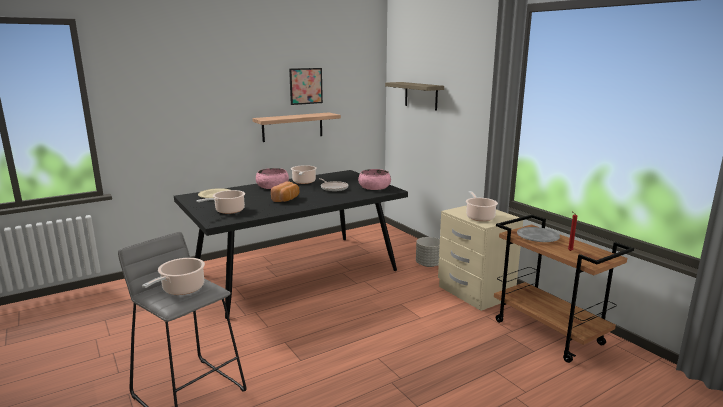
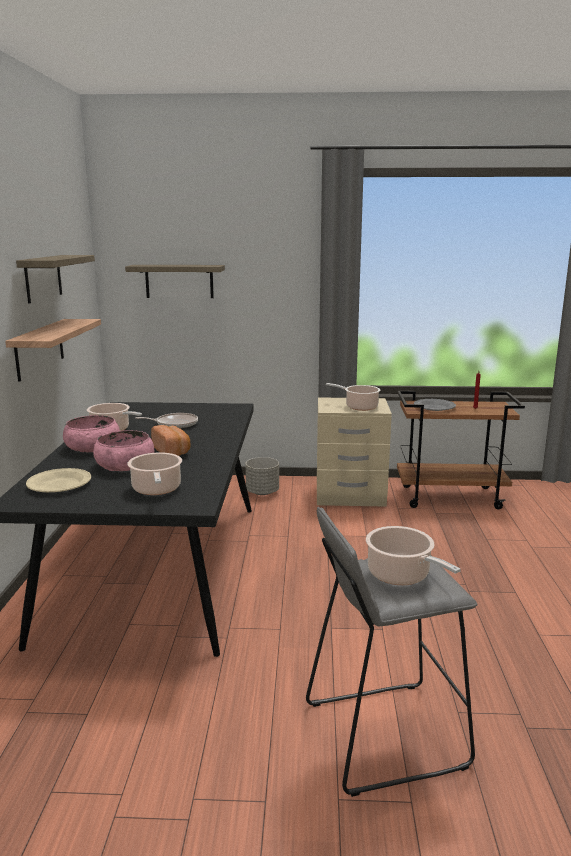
camera: 55 degrees left, 0 degrees up
(306, 86) = (43, 278): picture -> shelf
(374, 187) = (211, 410): pink bowl -> pink bowl (125, 465)

